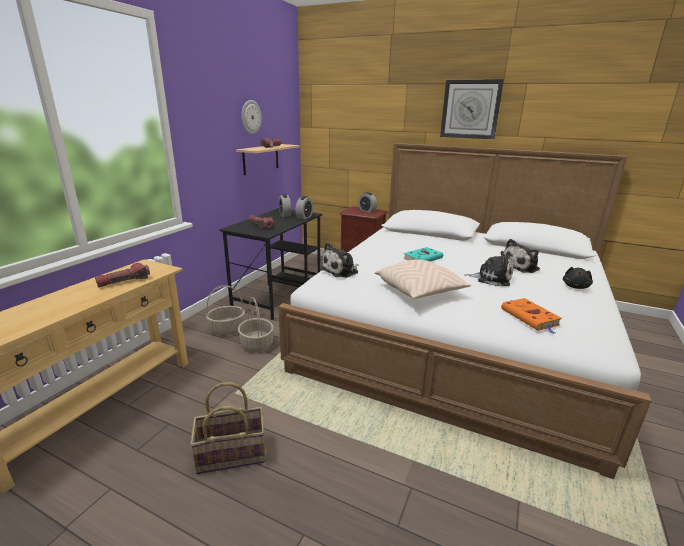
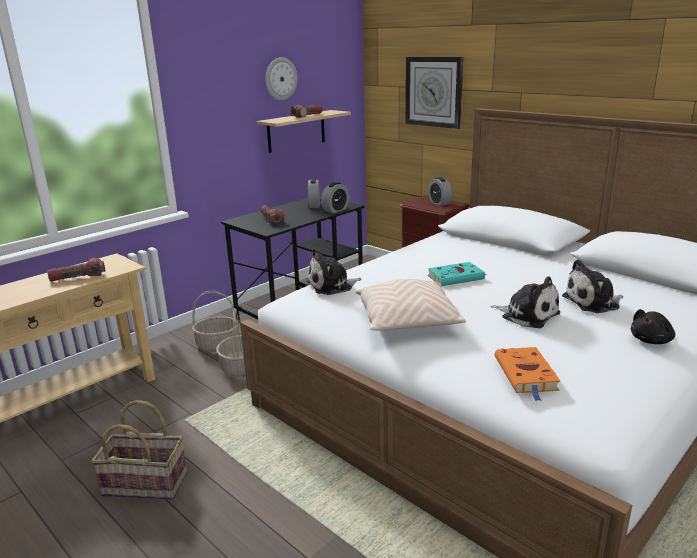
camera: 20 degrees right, 0 degrees up
(470, 109) = (582, 59): wall clock -> wall clock (434, 91)

